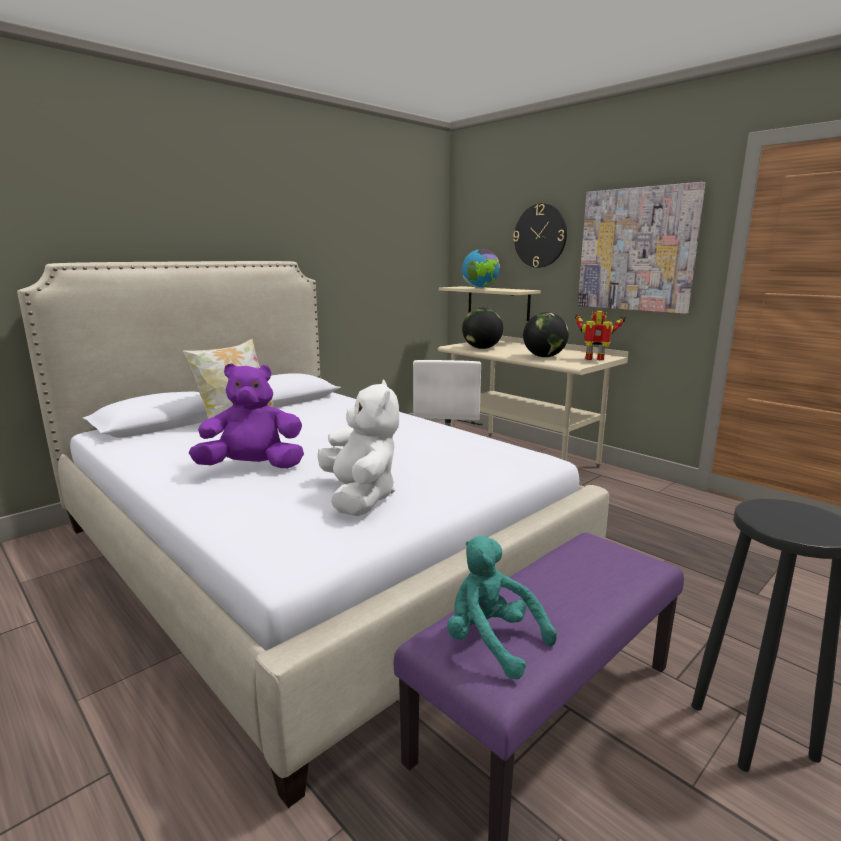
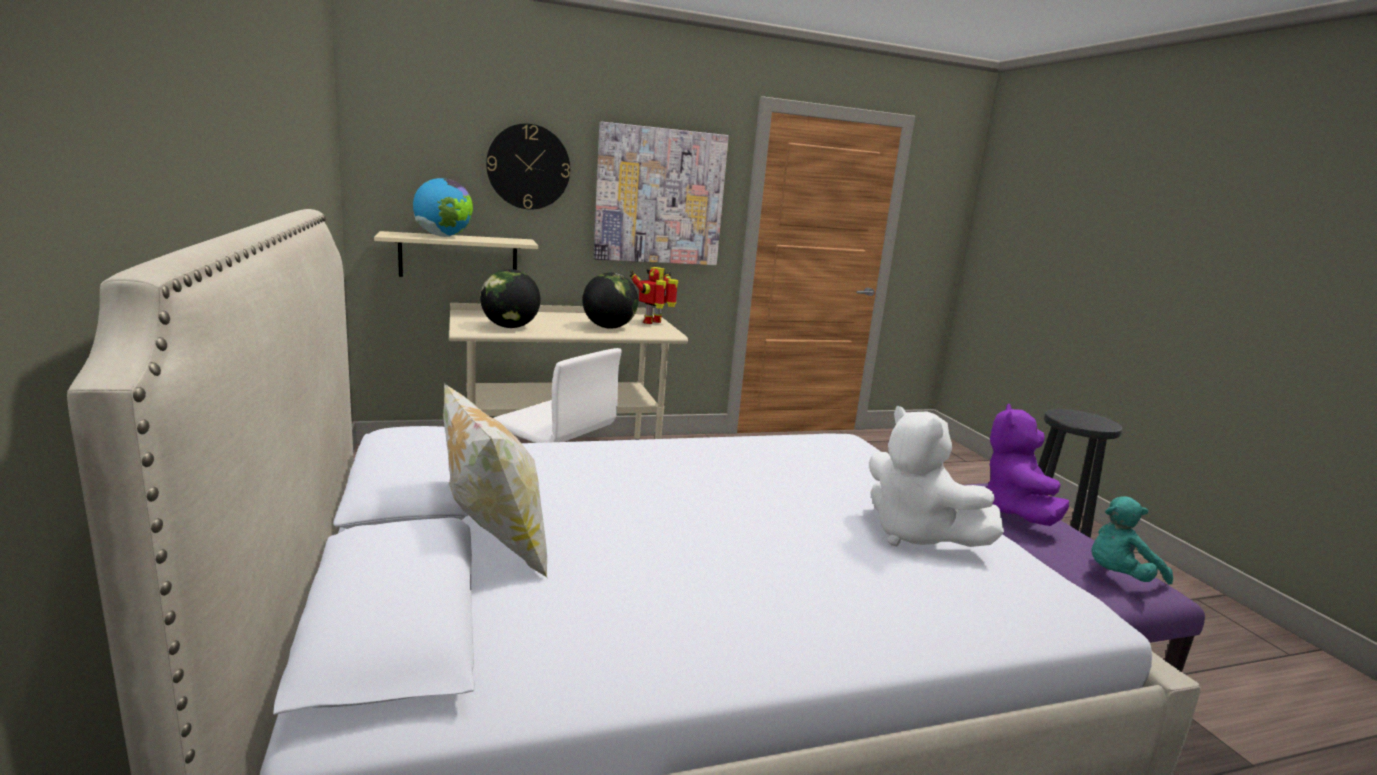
camera: 65 degrees left, 0 degrees up
(253, 467) = (772, 574): purple plush toy -> purple plush toy (1015, 513)
(360, 497) = (915, 535): white plush toy -> white plush toy turned 135 degrees counterclockwise

